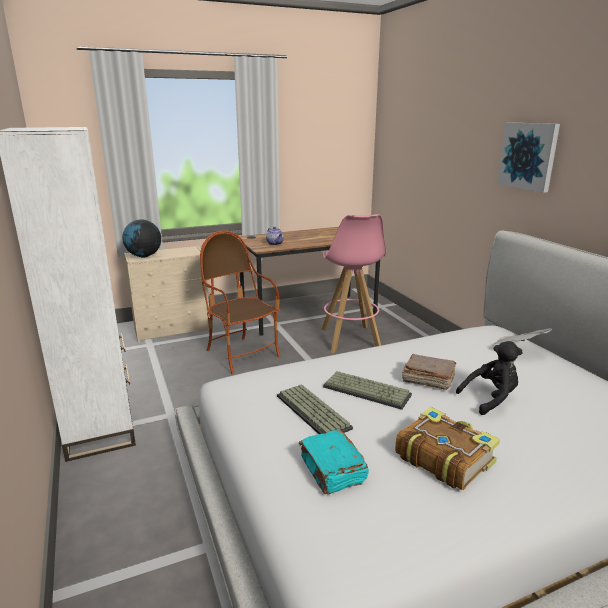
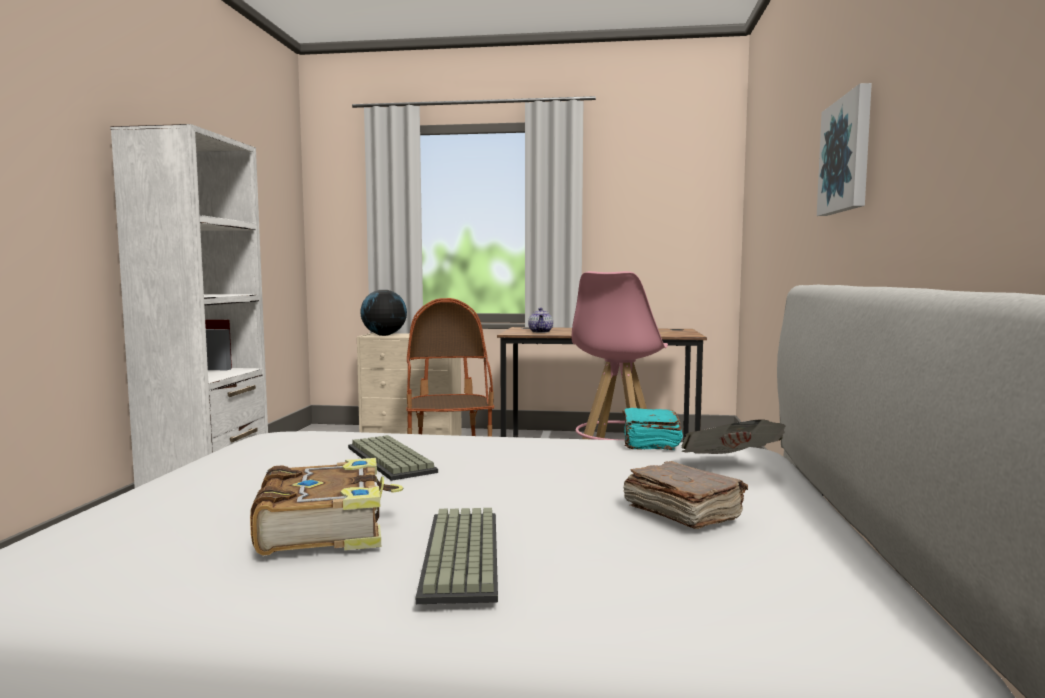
camera: 30 degrees right, 15 degrees down
(314, 412) = (287, 462): keyboard -> keyboard (465, 555)
(332, 471) = (176, 505): turquoise book -> turquoise book (649, 442)
(427, 379) = (497, 465): brown book -> brown book (682, 513)
(490, 399) = (545, 497): black plush toy -> none

